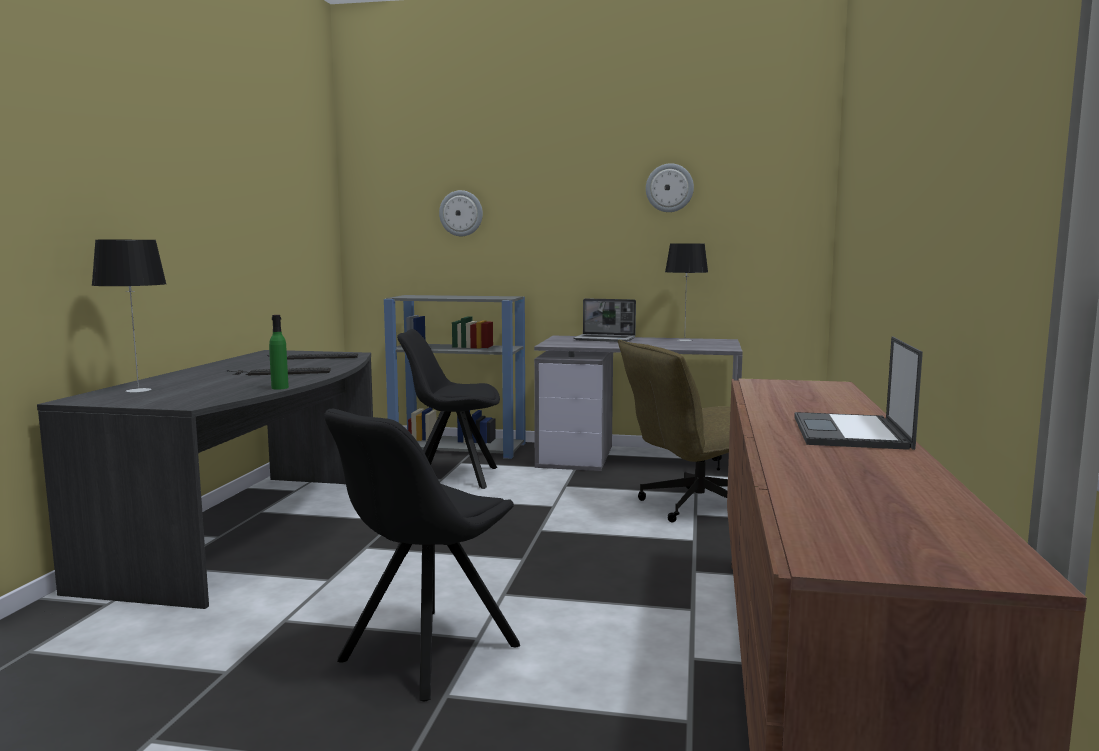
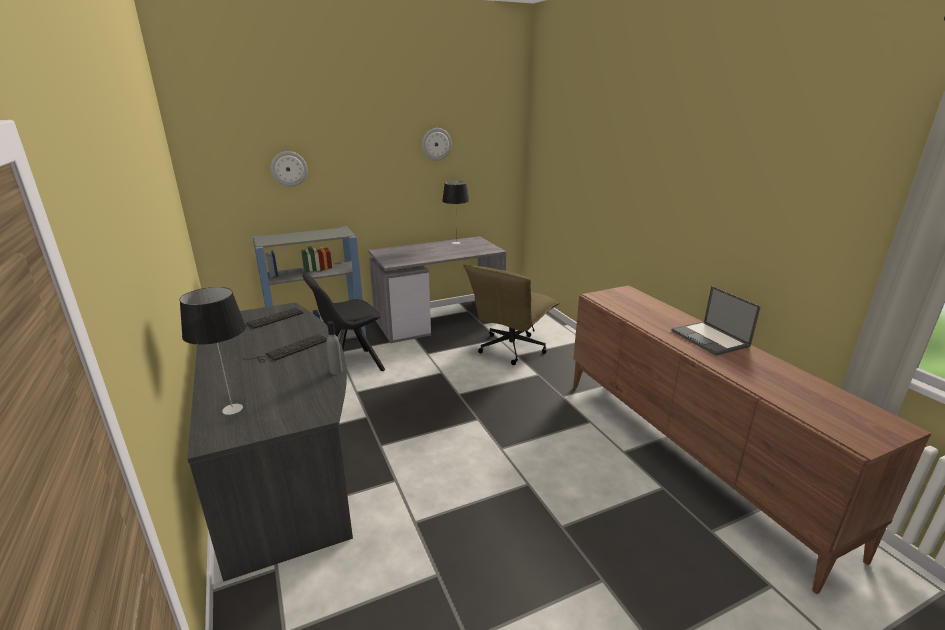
camera: 35 degrees left, 15 degrees up
(280, 388) = (336, 371): green bottle -> grey bottle
(427, 653) = (518, 505): black chair -> none
(605, 339) = (411, 250): laptop -> none

